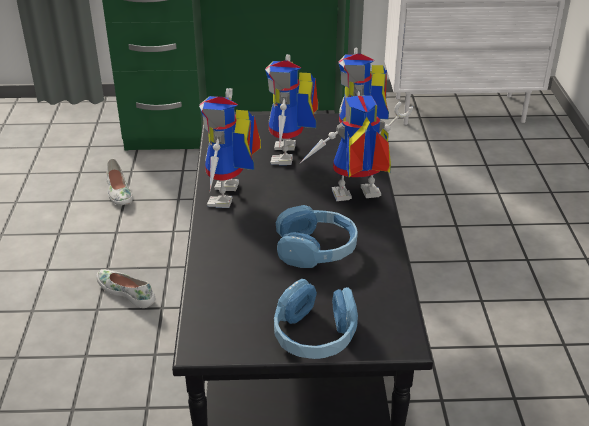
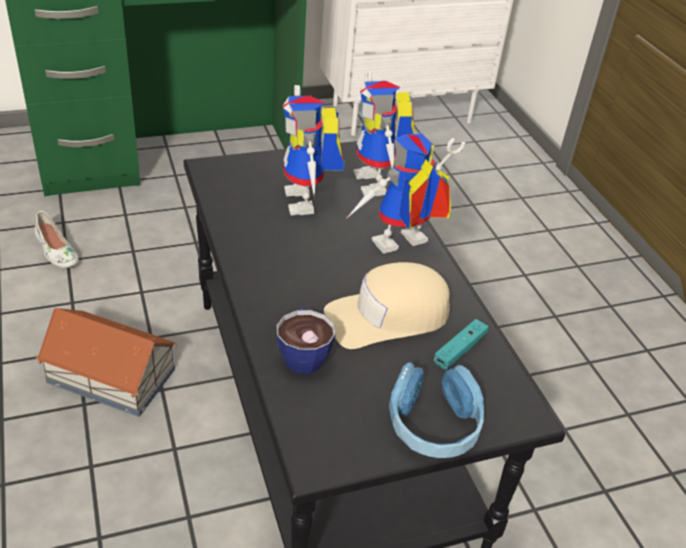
camera: 20 degrees left, 5 degrees up
(126, 291) = (112, 376): white shoe -> toy house
(230, 198) = (263, 264): toy robot -> none
(230, 267) = (303, 354): none -> cup
(316, 249) = (387, 316): blue headphones -> beige cap
(367, 282) = (460, 349): none -> turquoise game controller

